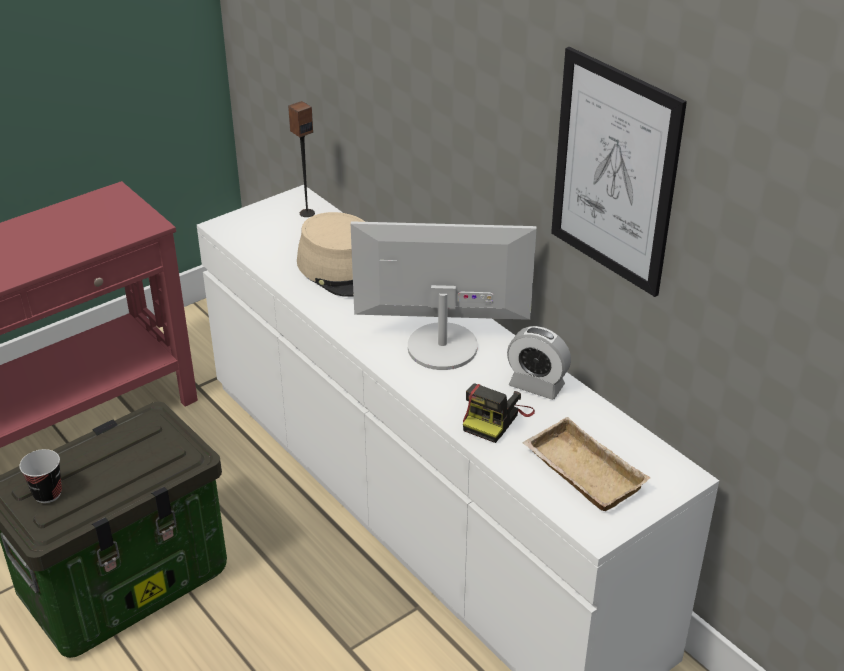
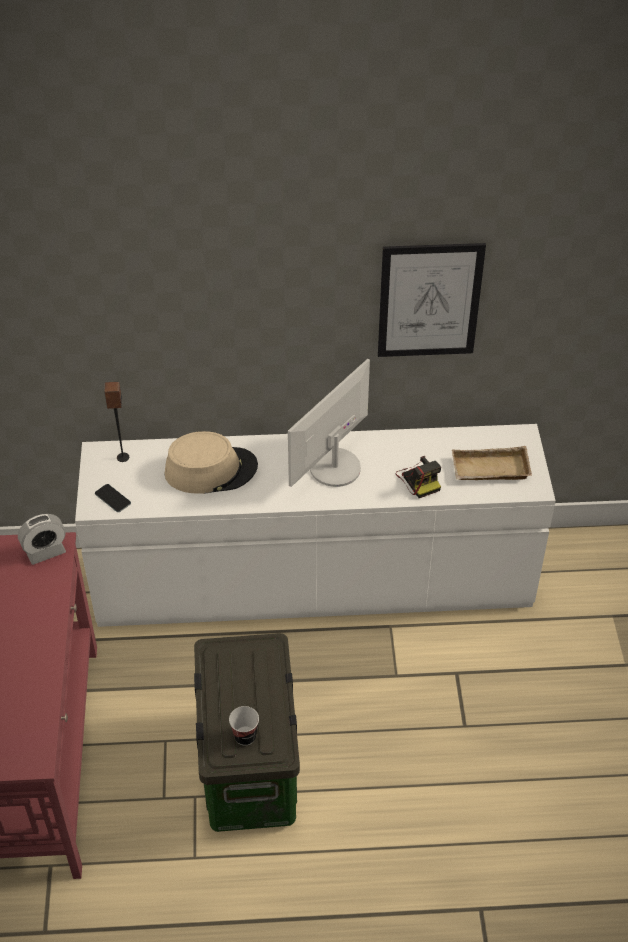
camera: 55 degrees left, 10 degrees up
(246, 231) = (112, 498): none -> phone
(536, 385) = (405, 447): alarm clock -> alarm clock (45, 552)

